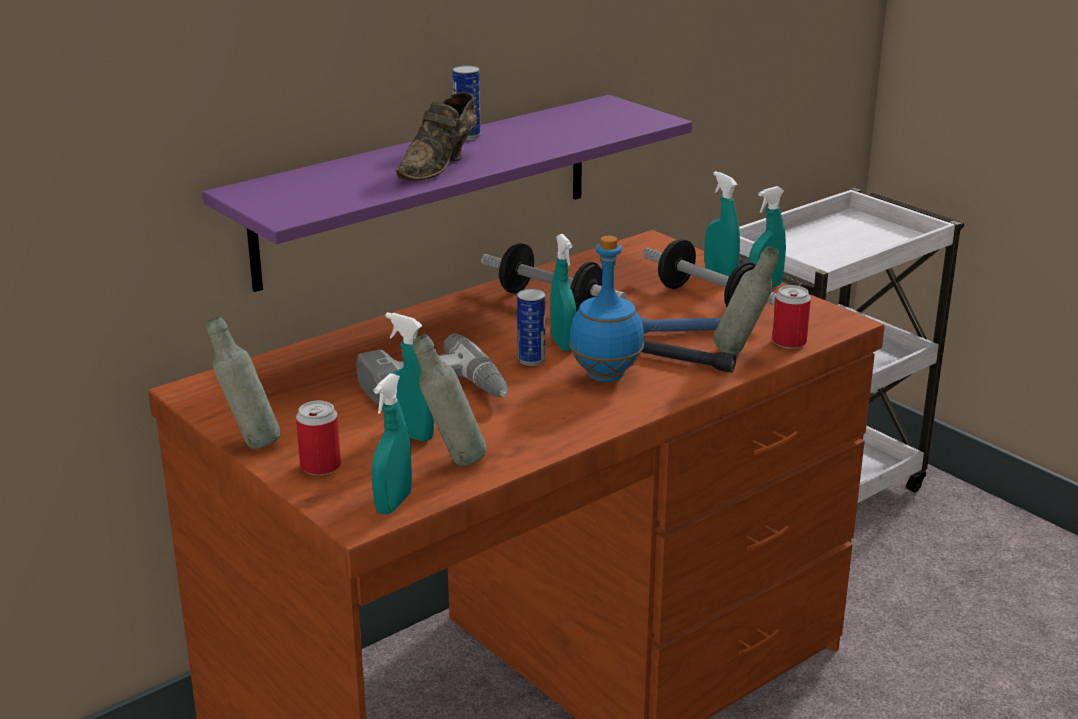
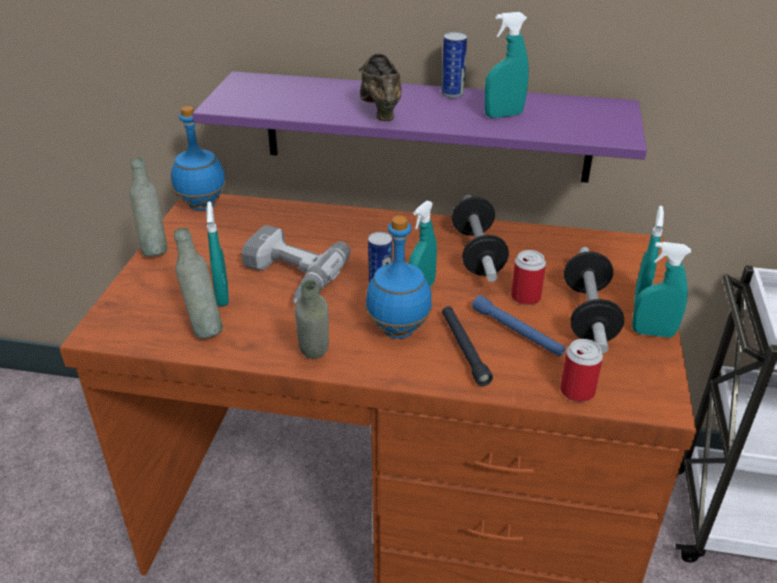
camera: 50 degrees right, 10 degrees up
(207, 389) = (203, 205): none -> blue bottle
(320, 466) = (150, 286): can -> can (525, 297)
(393, 503) = (128, 334): turquoise spray bottle -> turquoise spray bottle (503, 115)
(440, 166) = (380, 109): brown shoe -> brown shoe turned 90 degrees clockwise
(742, 354) = (520, 376): grey bottle -> grey bottle (315, 361)

